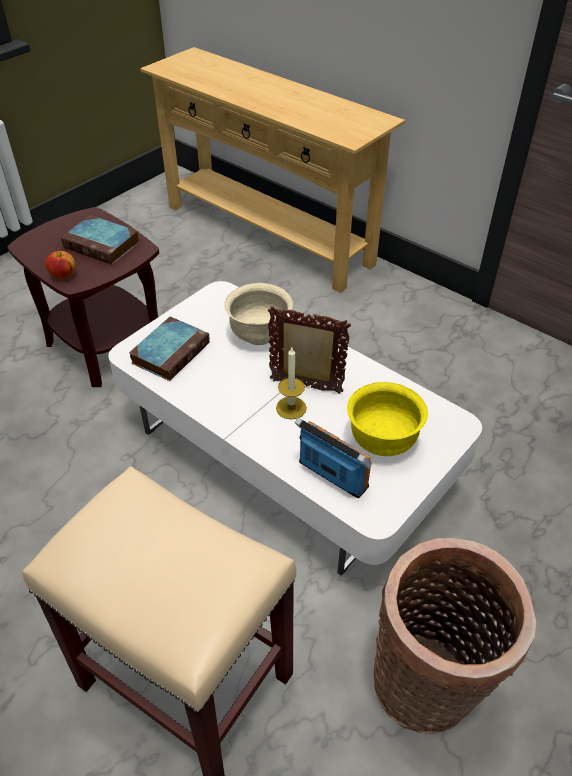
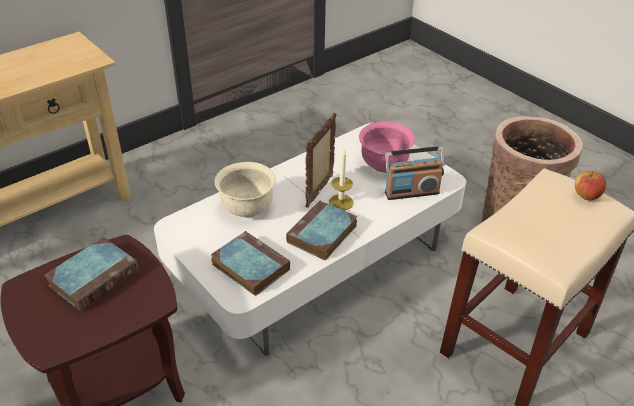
camera: 80 degrees left, 5 degrees down
(63, 275) = (138, 311): apple -> apple (586, 196)
(228, 398) = (322, 235): none -> book
(332, 475) = (411, 192): radio -> radio turned 150 degrees counterclockwise
(382, 441) = (384, 165): yellow bowl -> pink bowl

